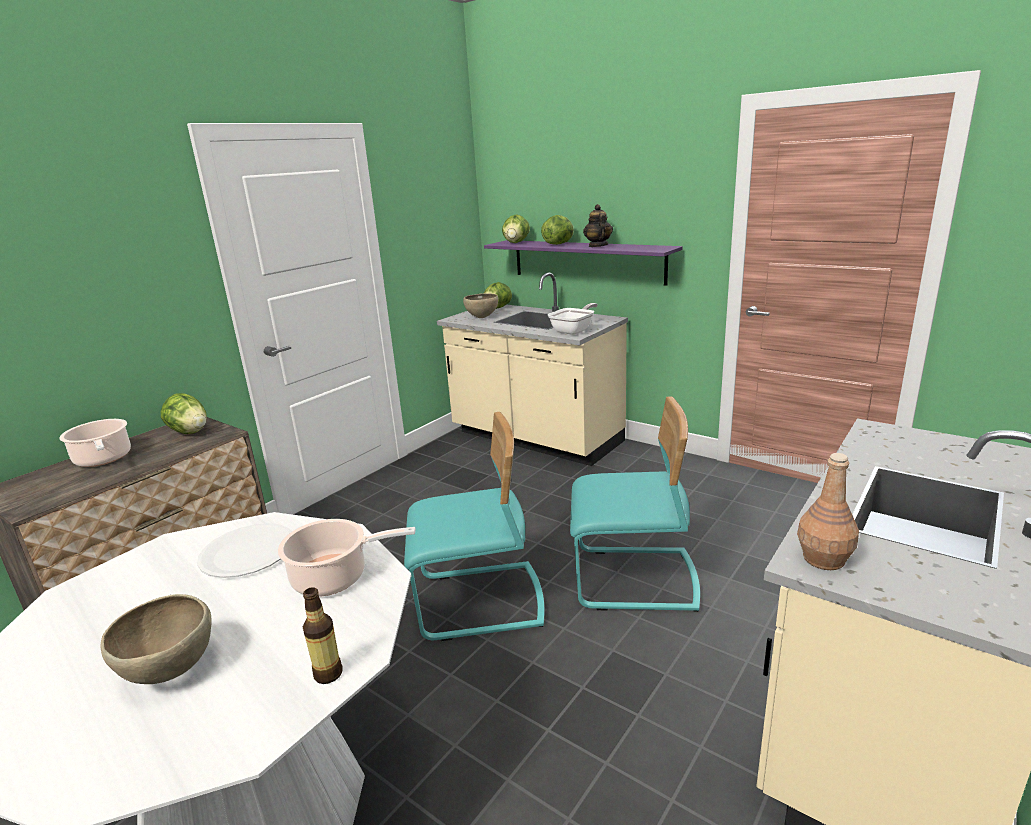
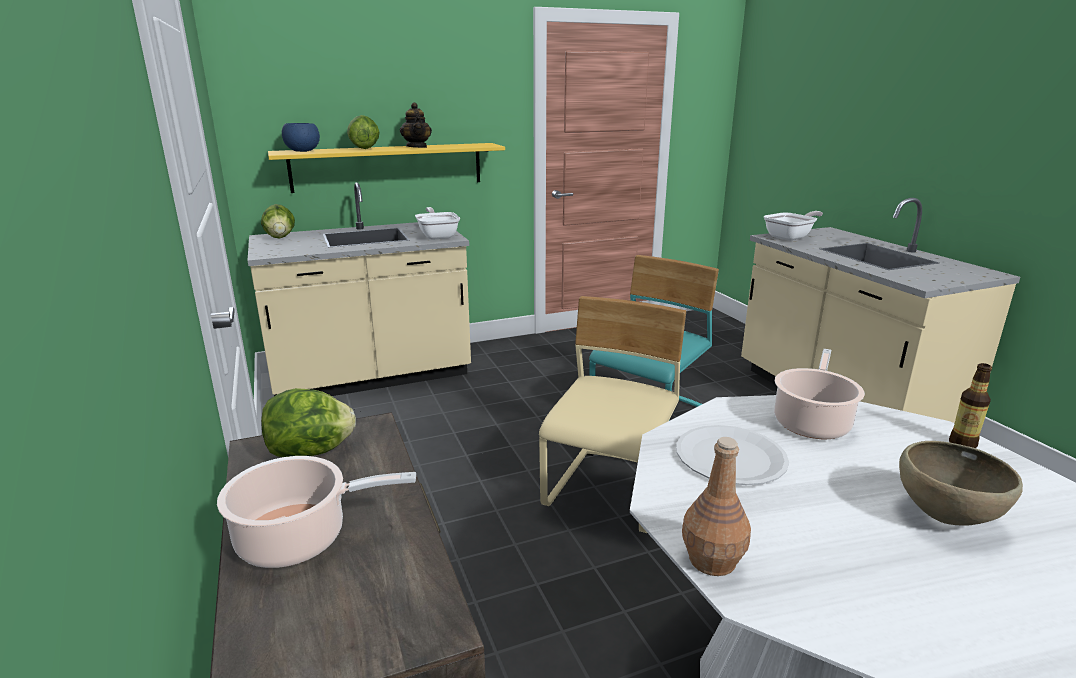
camera: 60 degrees left, 0 degrees up
(480, 602) = (612, 492): turquoise chair -> beige chair
(482, 317) = (297, 246): brown bowl -> none
(516, 243) = (303, 151): lettuce -> blue bowl
(586, 261) = (388, 167): purple shelf -> yellow shelf
(598, 246) = (417, 147): teapot -> teapot turned 135 degrees counterclockwise
(823, 559) = (919, 280): brown bottle -> brown bottle (711, 560)
(902, 440) = (791, 237): none -> frying pan

